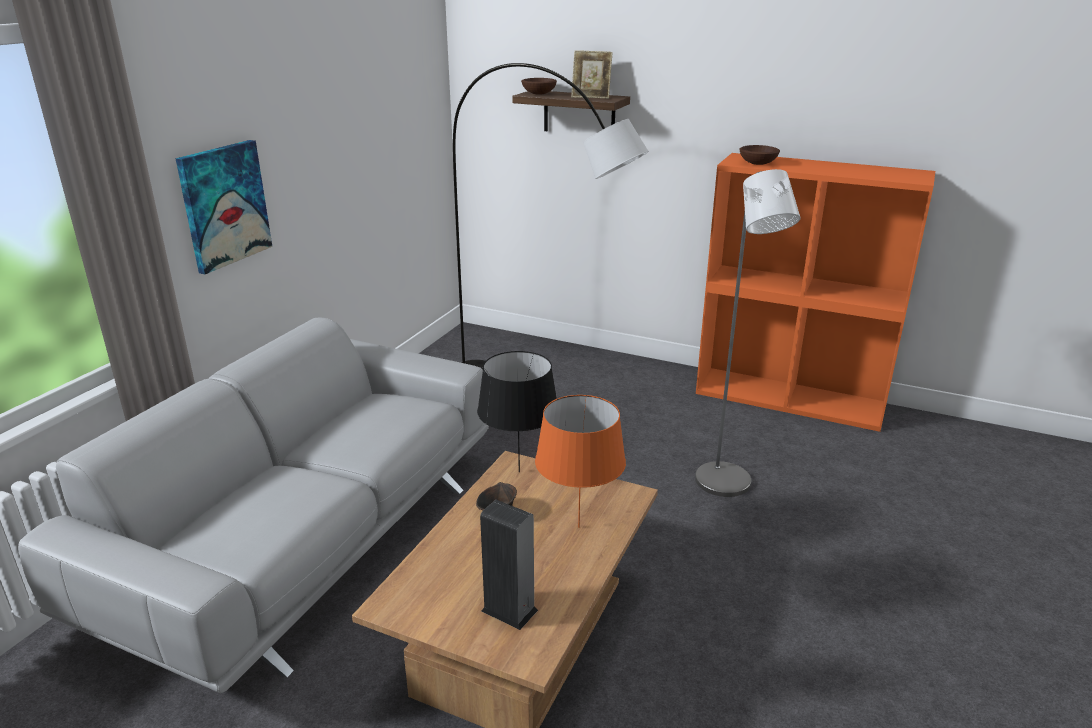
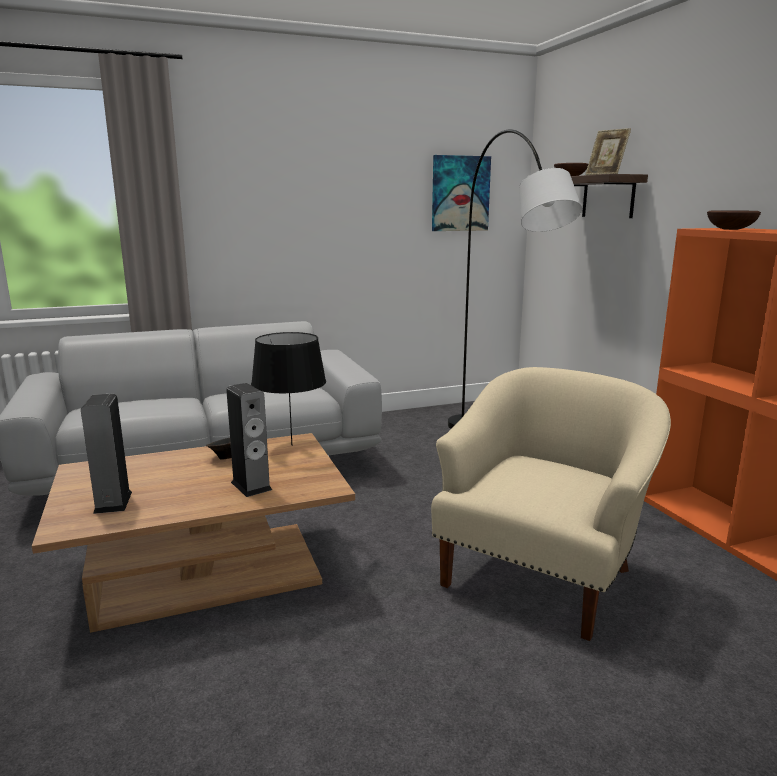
camera: 45 degrees right, 10 degrees down
(224, 205) = (255, 224): picture -> picture (460, 193)
(578, 527) = (251, 486): orange table lamp -> speaker
(727, 487) = (541, 574): grey floor lamp -> beige armchair

